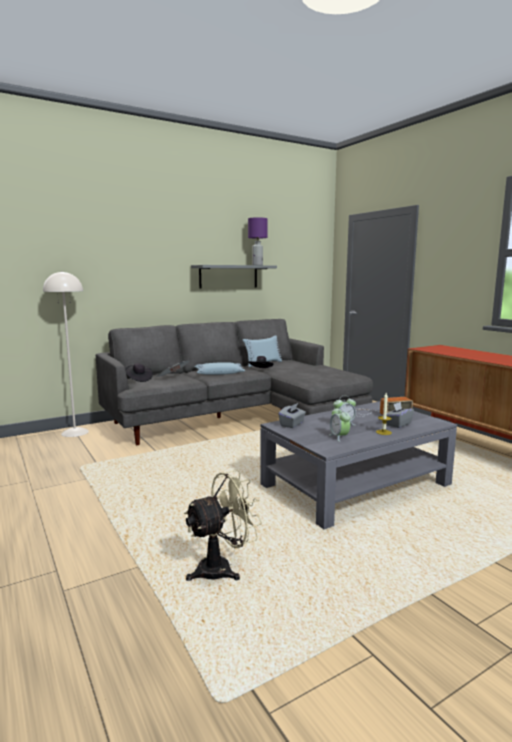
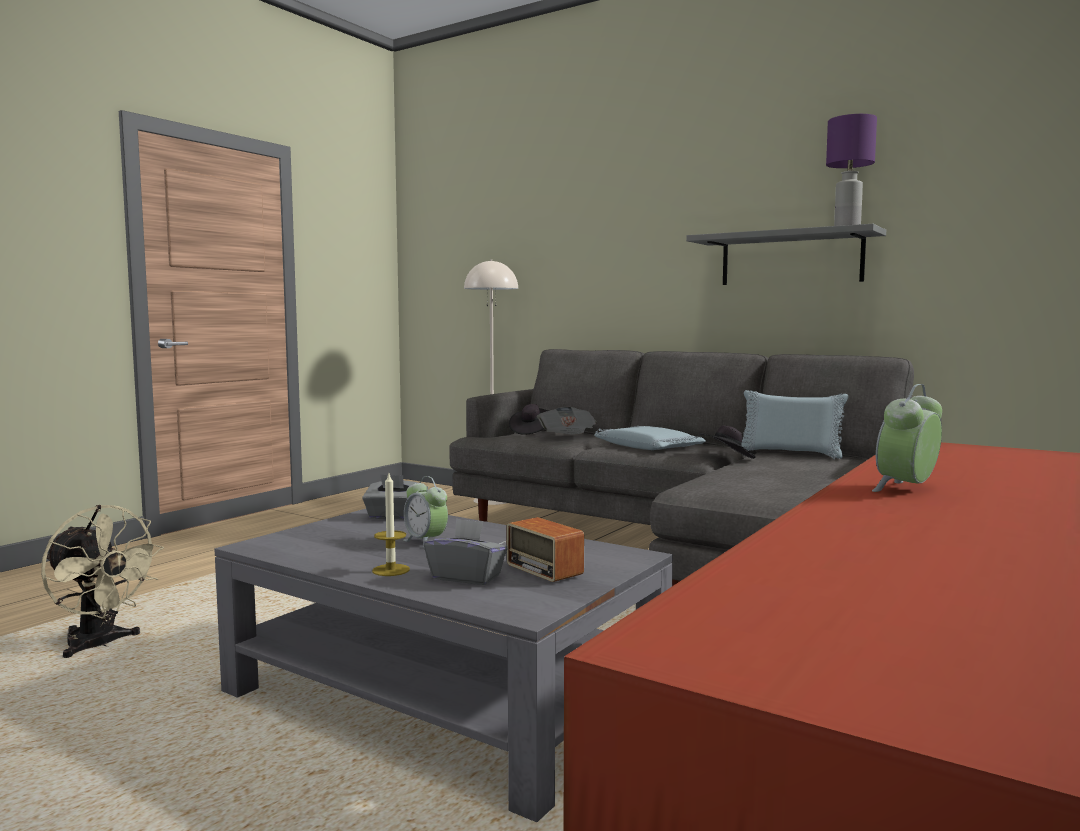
camera: 65 degrees right, 5 degrees down
(339, 437) = (333, 545): alarm clock -> alarm clock (906, 489)

